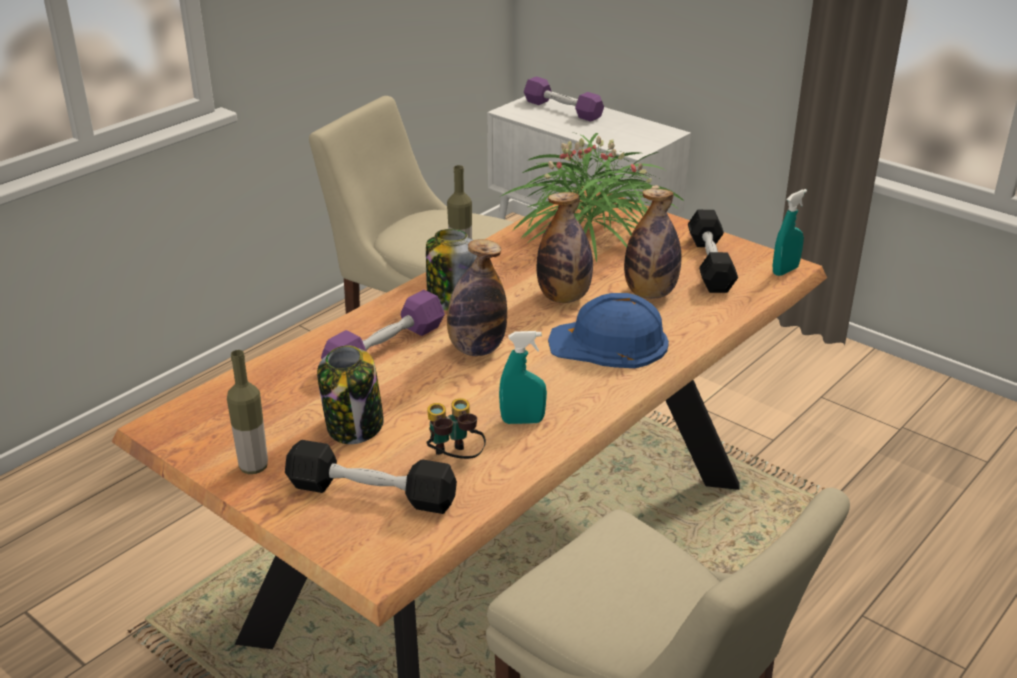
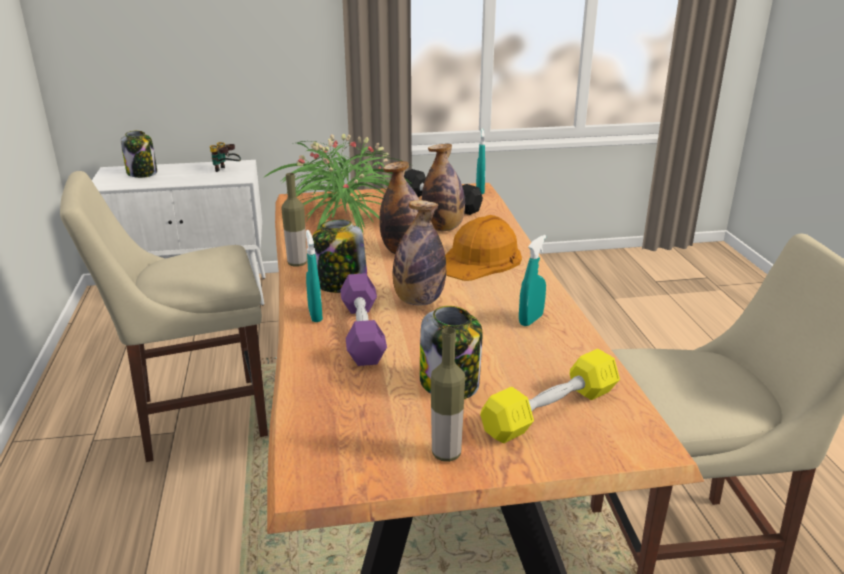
camera: 50 degrees left, 5 degrees down
(372, 493) = (550, 411): black dumbbell -> yellow dumbbell
(384, 315) = (315, 315): none -> turquoise spray bottle
(454, 460) = (547, 362): binoculars -> binoculars (226, 170)
(562, 109) = (142, 173): purple dumbbell -> jar
(609, 343) = (480, 260): blue hard hat -> orange hard hat

